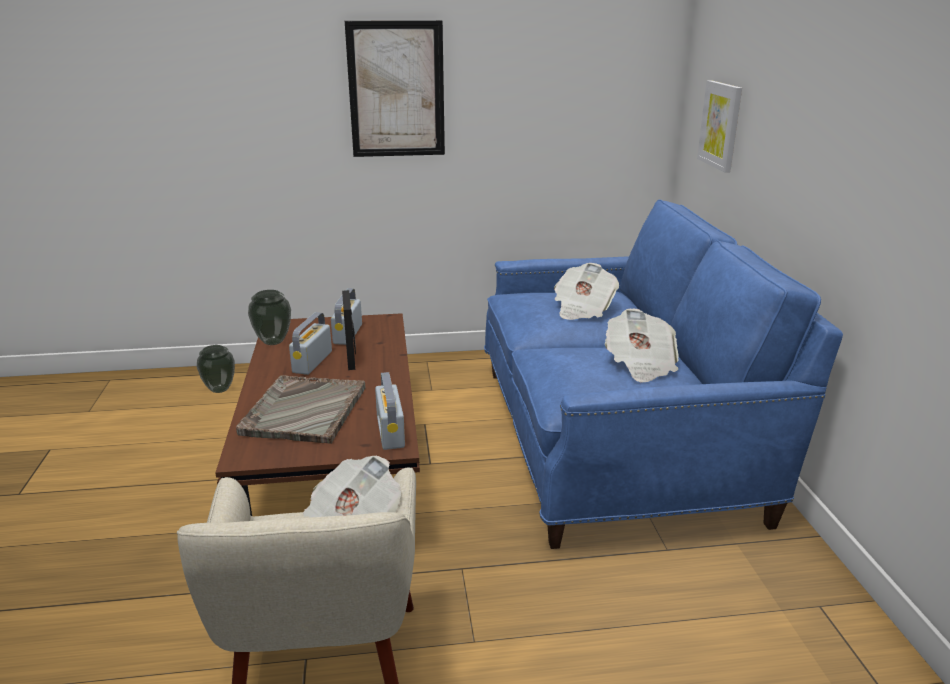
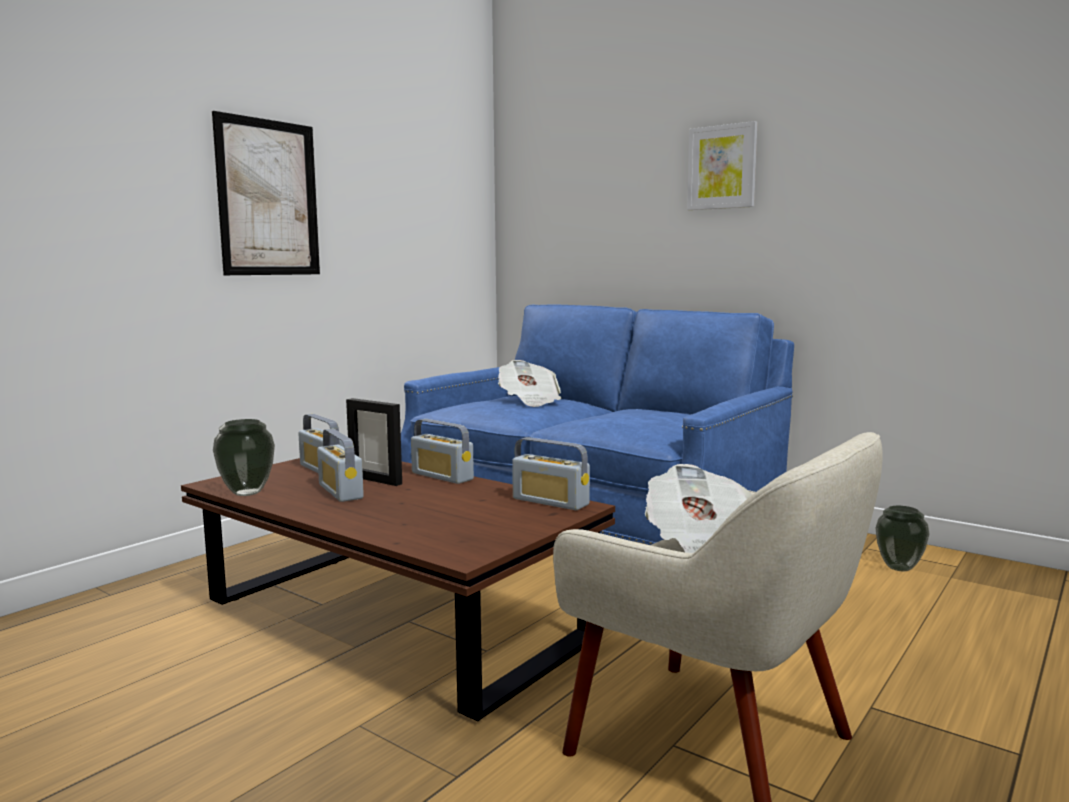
camera: 45 degrees left, 15 degrees down
(219, 389) = (85, 626): vase -> vase (899, 568)
(304, 411) = (432, 516): grey tray -> none
(391, 371) = (442, 476): none -> radio
(640, 364) = (651, 412): newspaper -> none
(721, 125) = (568, 235): picture -> picture (722, 167)

